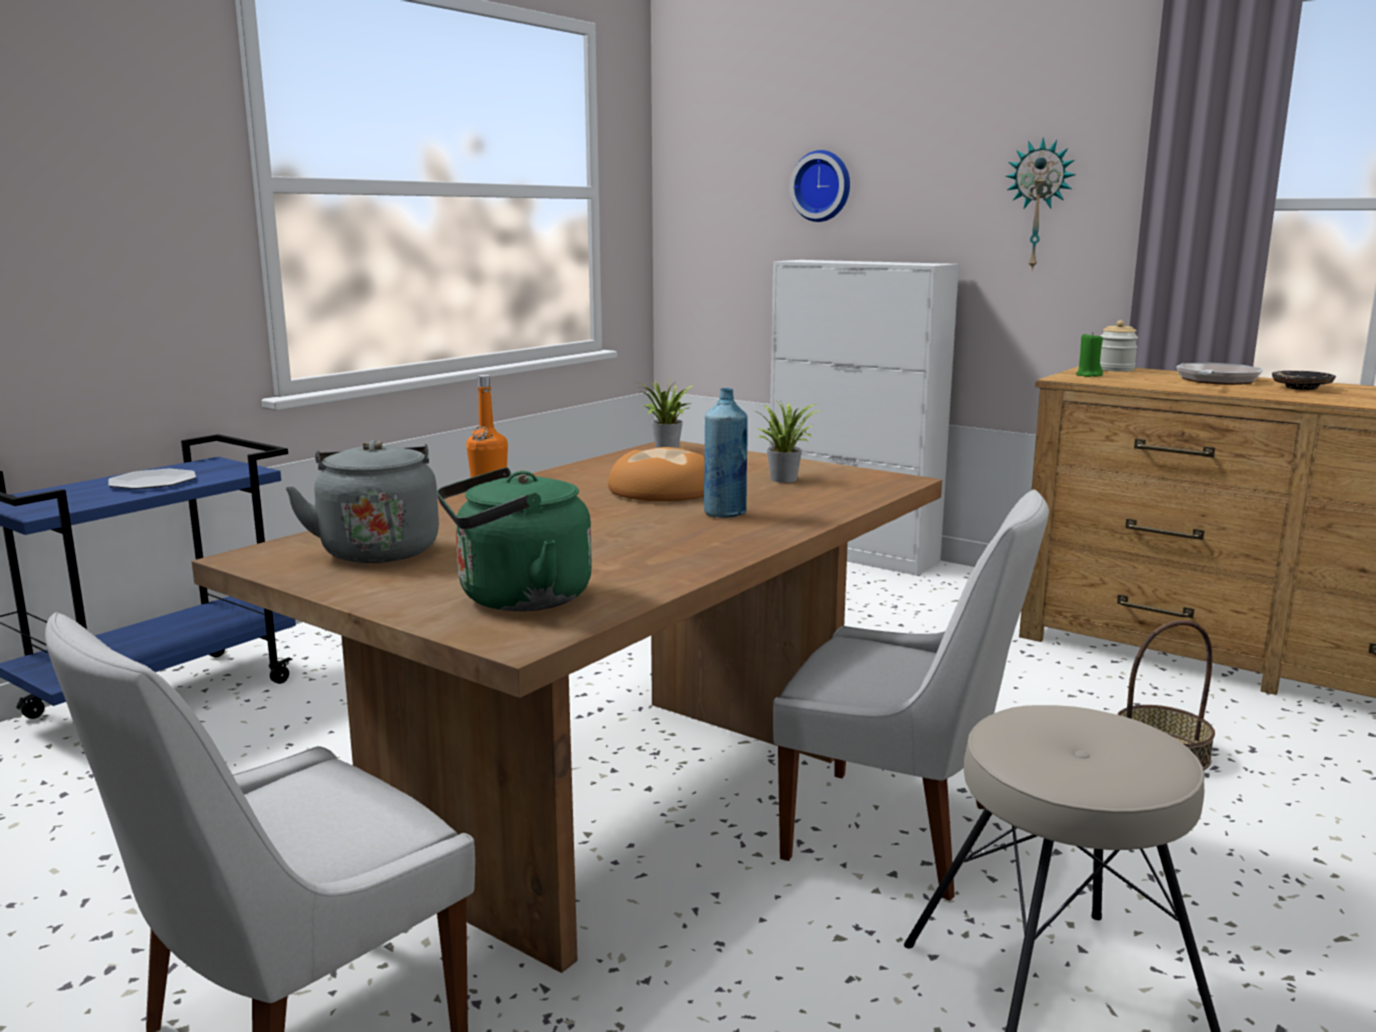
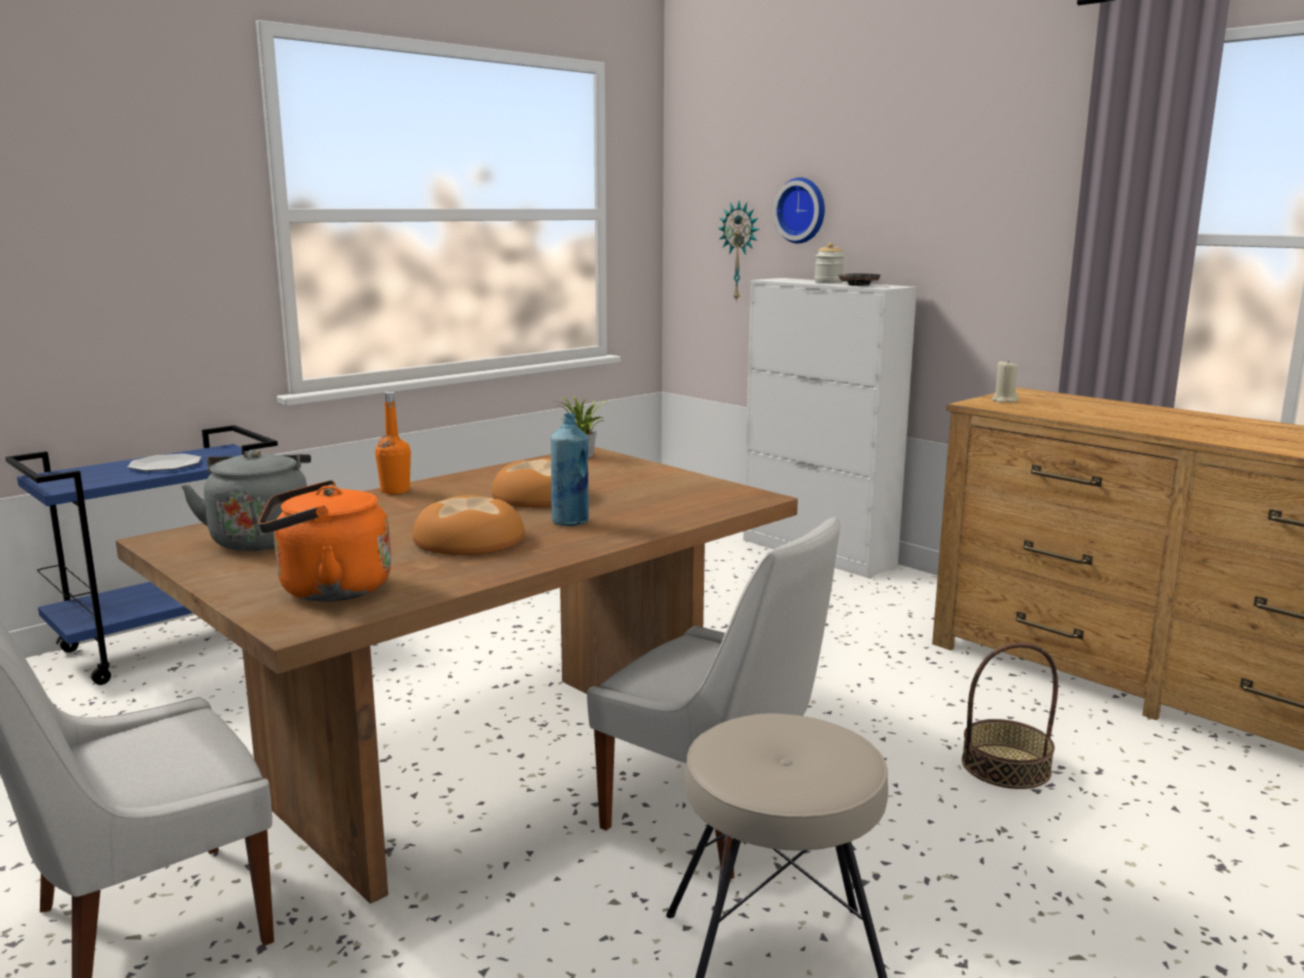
camera: 10 degrees right, 0 degrees up
(516, 599) = (327, 590): green kettle -> orange kettle
(630, 537) = (470, 540): none -> bread
(785, 478) = (656, 490): potted plant -> none
(1039, 205) = (988, 233): wall clock -> wall clock (740, 251)
(1088, 375) = (1004, 400): green candle -> beige candle
(1115, 369) = (1040, 395): jar -> jar (828, 282)
(1216, 381) = (1124, 411): frying pan -> none
(1301, 388) = (1201, 422): black plate -> black plate (858, 285)

